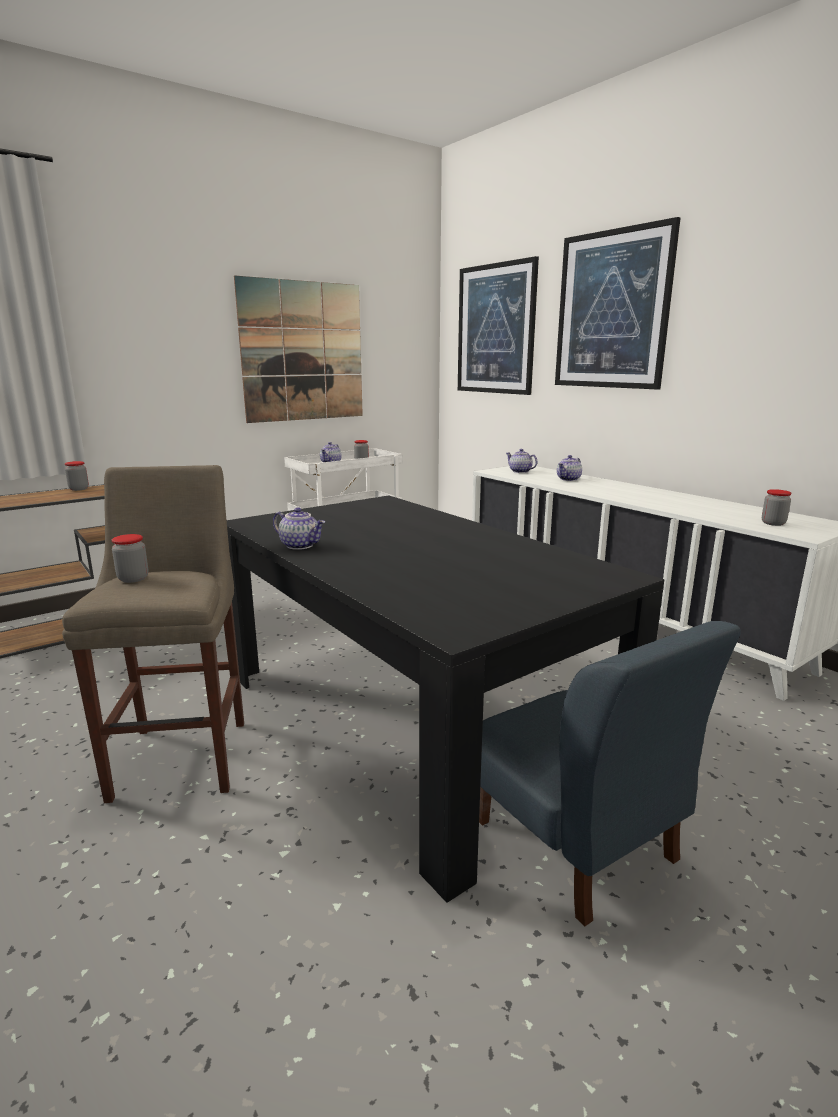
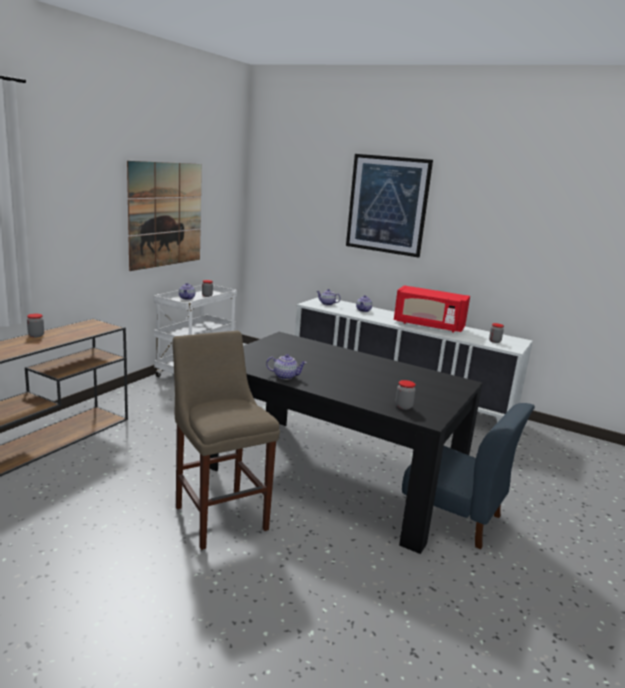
camera: 25 degrees left, 0 degrees up
(133, 578) = (212, 408): jar -> jar (403, 406)
(495, 329) = (297, 201): picture -> none
(660, 499) = (428, 326): none -> red microwave

